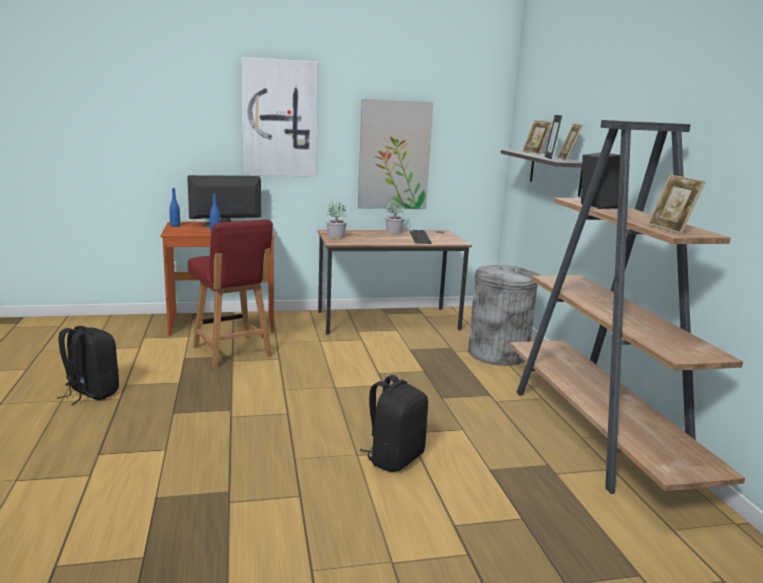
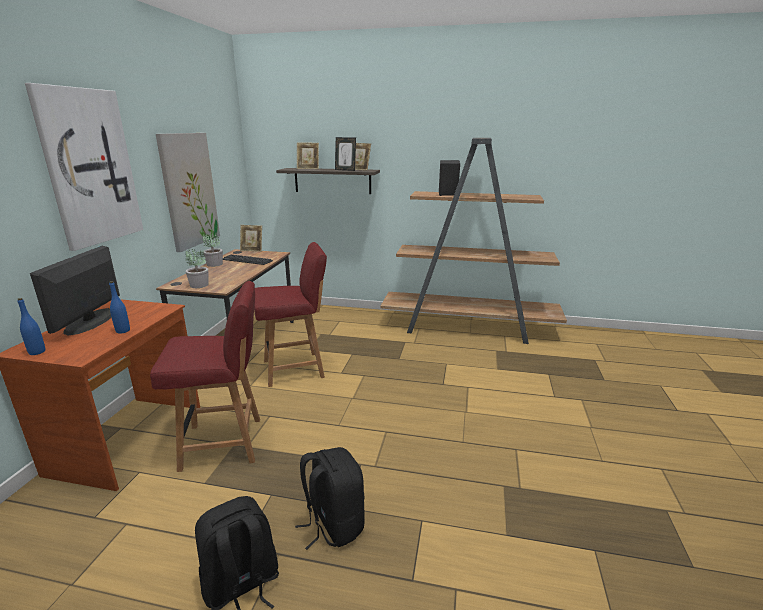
camera: 65 degrees left, 5 degrees up
(365, 351) = (295, 368): none -> red chair
(394, 458) = (475, 397): black backpack -> black backpack (333, 524)
(498, 353) = (345, 321): grey trash can -> none
(670, 229) = (522, 197): picture frame -> picture frame (252, 250)

